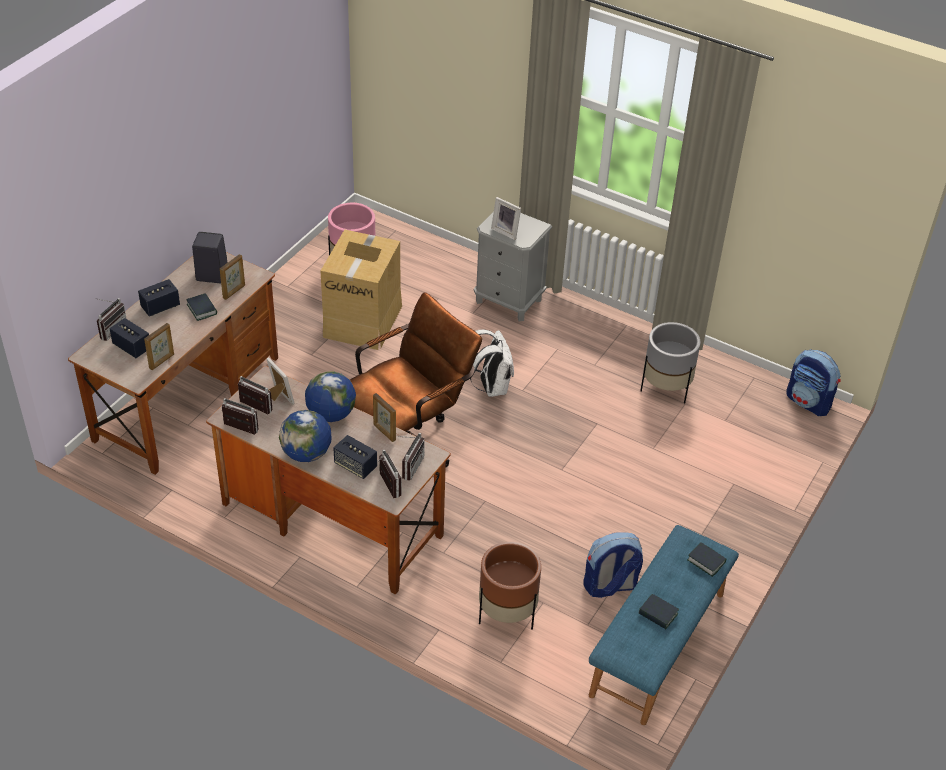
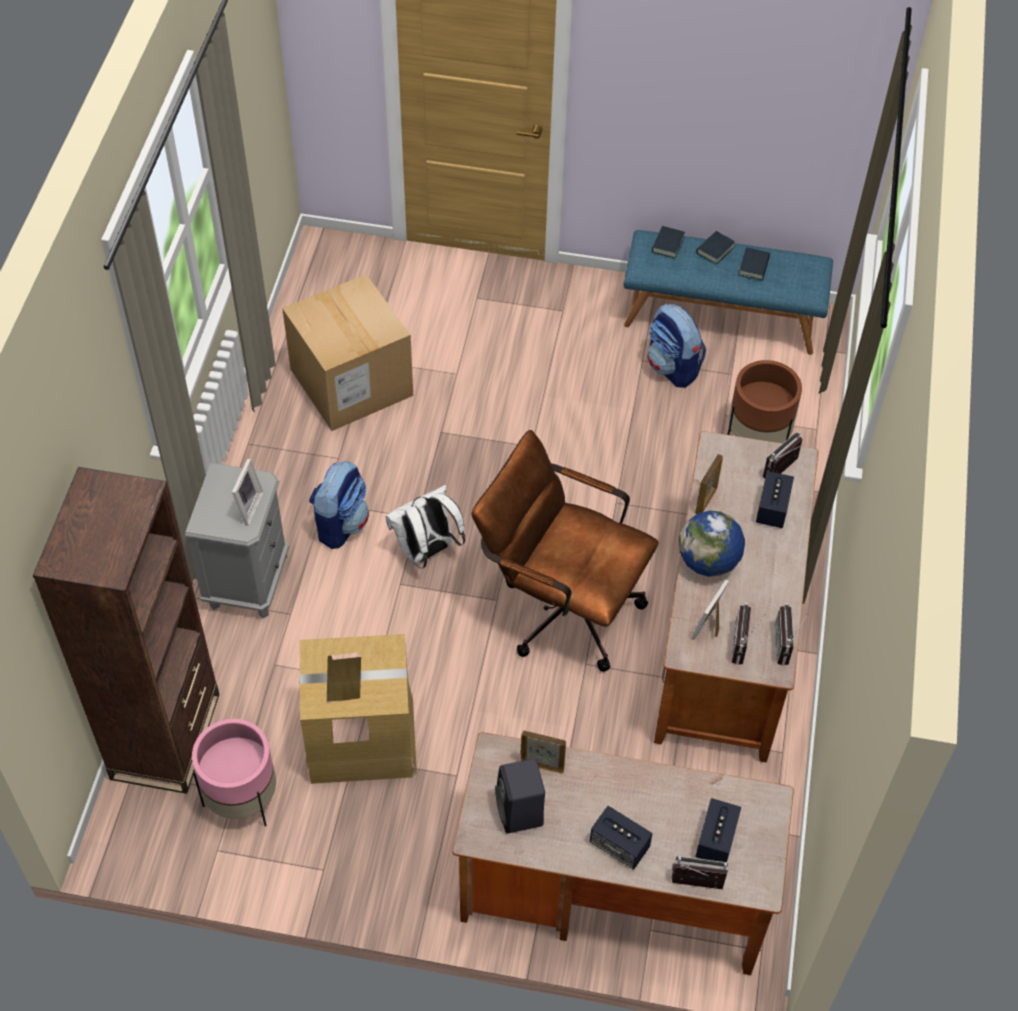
camera: 110 degrees left, 10 degrees up
(162, 361) = (722, 788): picture frame -> none
(202, 309) = (598, 789): book -> book (715, 250)
(306, 454) = (782, 562): globe -> none
(409, 466) = (743, 460): radio -> none
(413, 246) = (166, 736): none -> brown bookcase
(665, 389) = (351, 382): grey planter -> cardboard box
(809, 402) = (317, 256): backpack -> backpack (340, 524)

